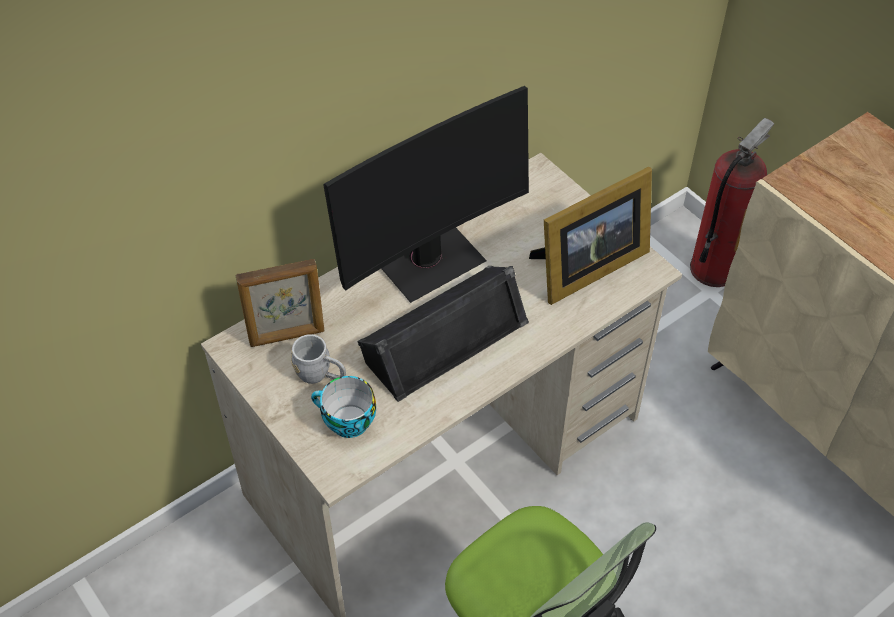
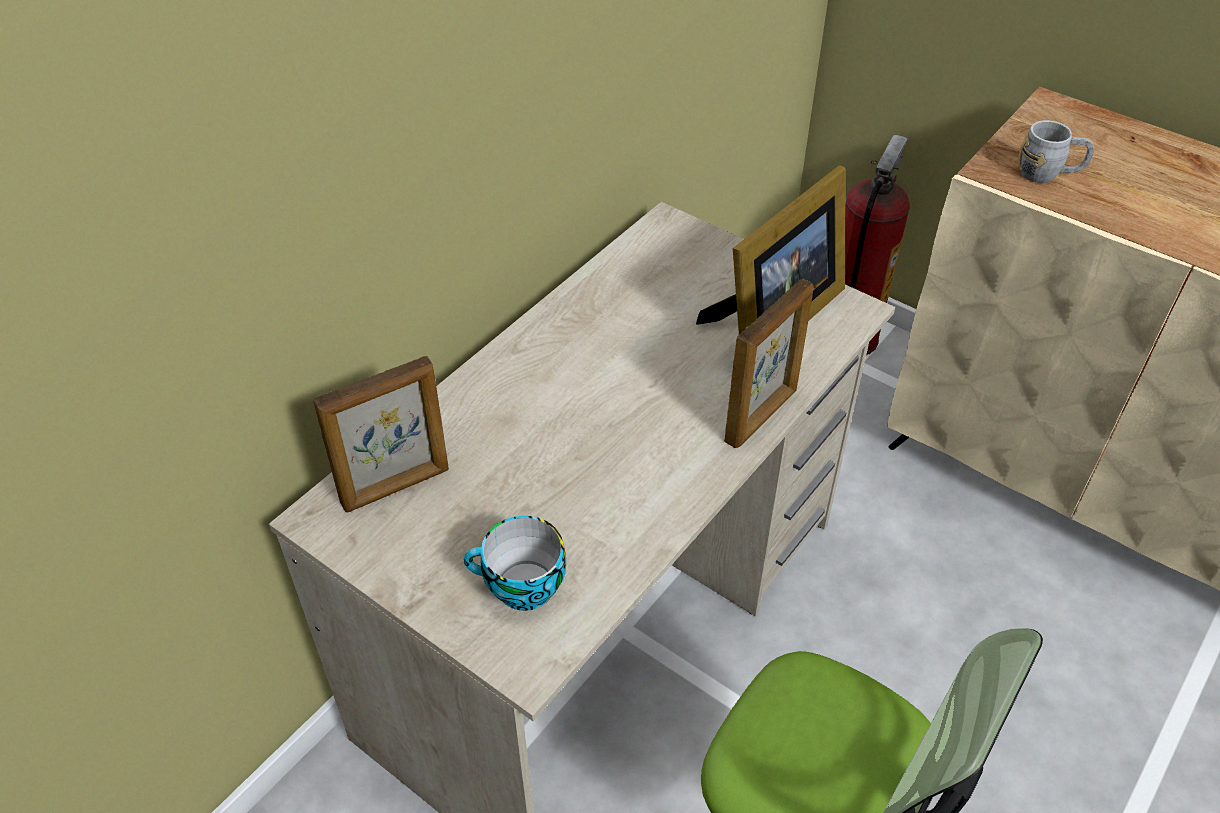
camera: 15 degrees left, 5 degrees down
(320, 375) = (461, 530): grey mug -> grey mug (1048, 174)
(428, 260) = (563, 351): monitor -> none
(443, 337) = (618, 444): black speaker -> none
(549, 338) = (762, 416): none -> picture frame

